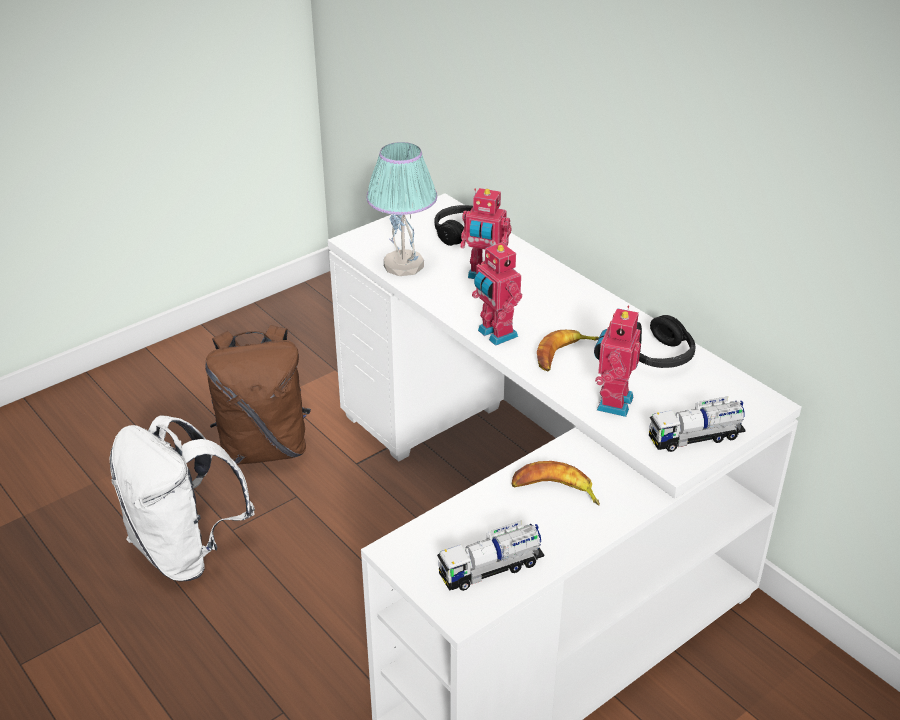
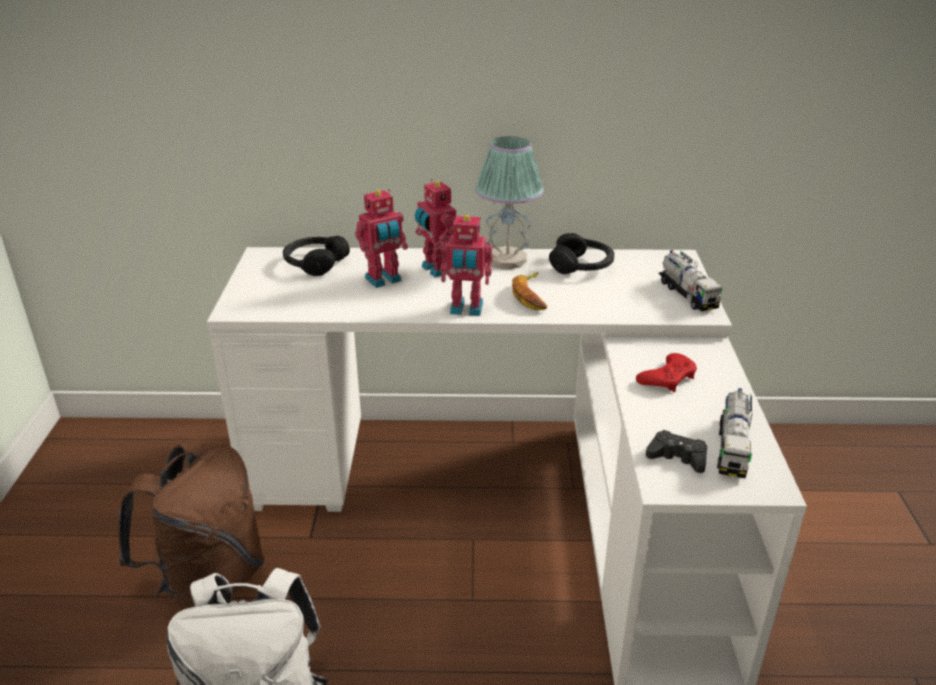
camera: 50 degrees left, 5 degrees down
(404, 265) = (311, 304): table lamp -> table lamp (508, 260)
(441, 543) = (677, 457): none -> black game controller
(554, 490) = (668, 378): banana -> red game controller
(611, 402) = (611, 304): toy robot -> toy robot (436, 269)
(695, 438) = (687, 294): toy truck -> toy truck turned 45 degrees counterclockwise

